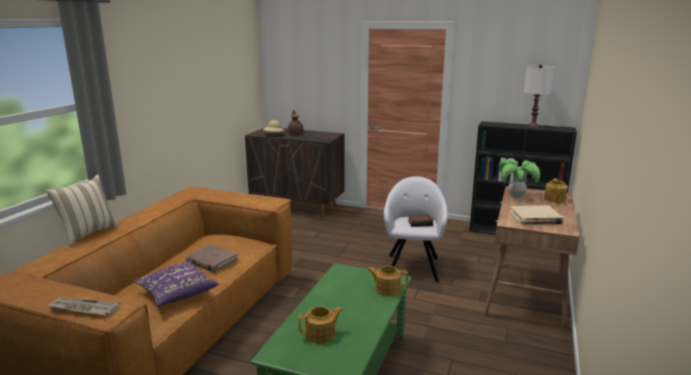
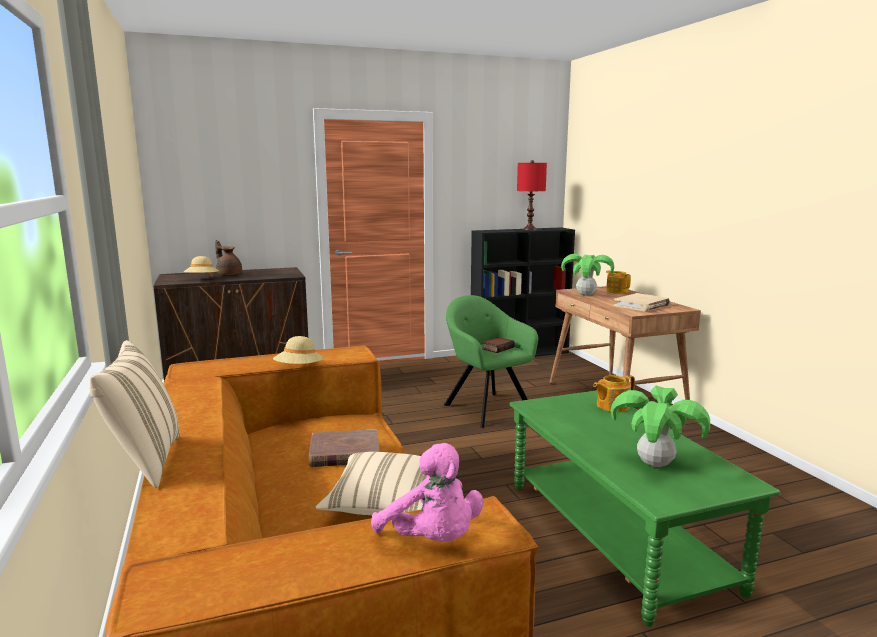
camera: 40 degrees left, 5 degrees down
(83, 308) = (432, 540): newspaper -> pink plush toy
(177, 294) = (385, 505): purple pillow -> beige pillow
(228, 206) = (299, 369): none -> beige hat
(321, 335) = (655, 464): teapot -> potted plant
(413, 266) = (486, 407): grey armchair -> green armchair
(533, 126) = (529, 229): white table lamp -> red table lamp

